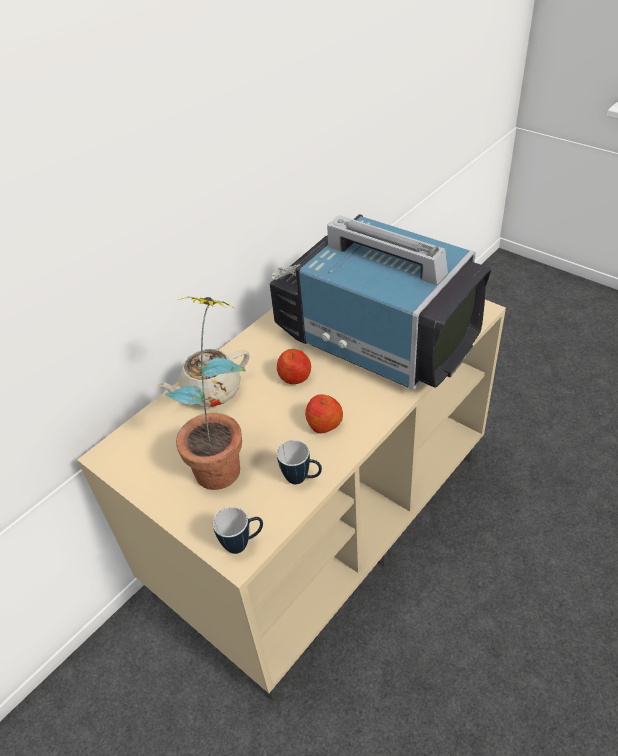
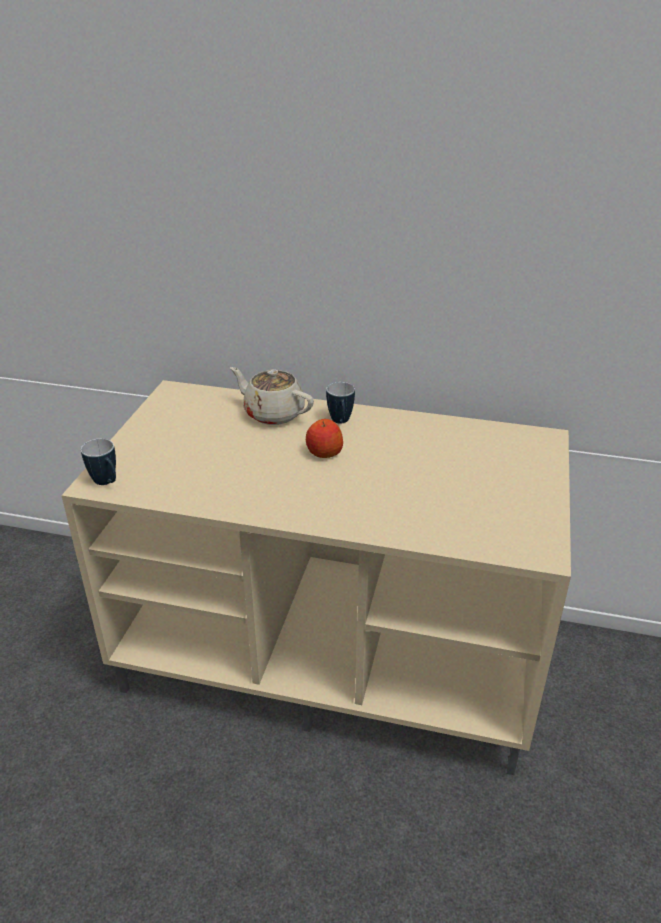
camera: 60 degrees right, 10 degrees down
(224, 460) = (196, 445): potted plant -> none
(302, 479) = (193, 493): mug -> mug (341, 422)
(324, 424) = (271, 487): apple -> none
(374, 337) = (422, 485): television -> none

